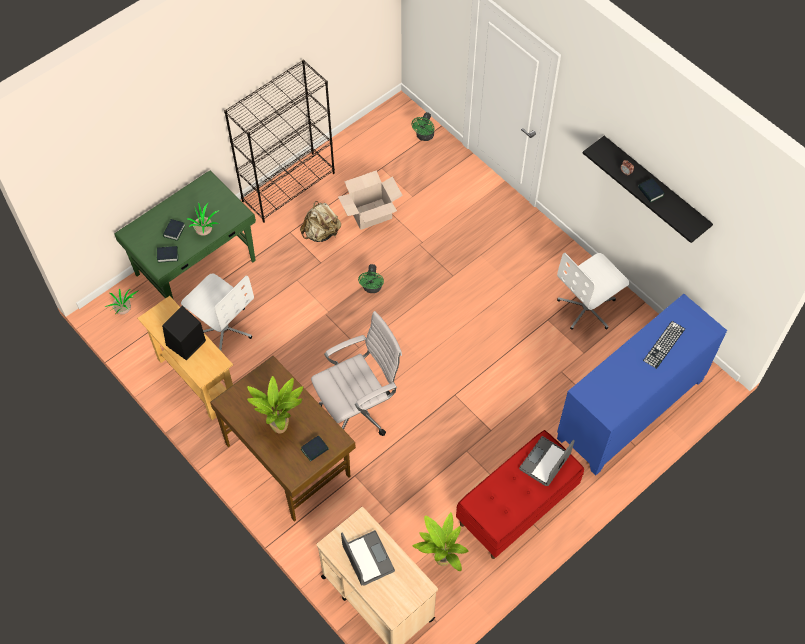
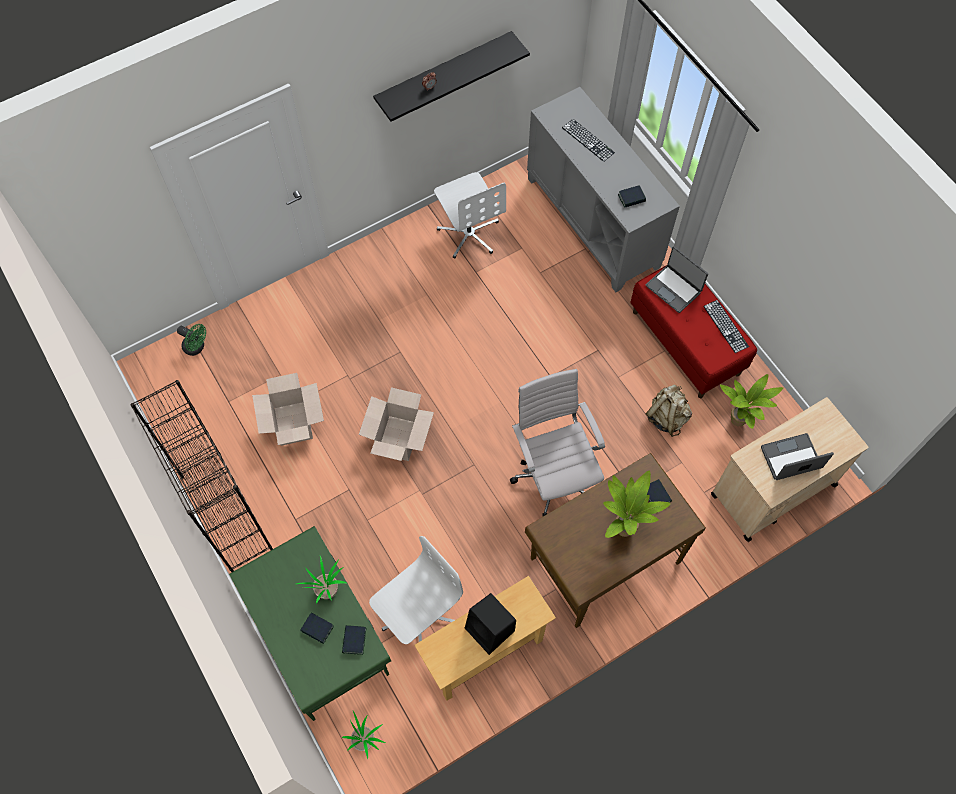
camera: 80 degrees left, 5 degrees up
(321, 233) = (306, 483): beige backpack -> beige backpack (666, 417)
(372, 288) = (398, 438): green fan -> cardboard box
(515, 512) = (726, 326): none -> keyboard
(631, 410) = (593, 222): blue cabinet -> grey cabinet
(650, 192) = (460, 72): book -> book (631, 198)

